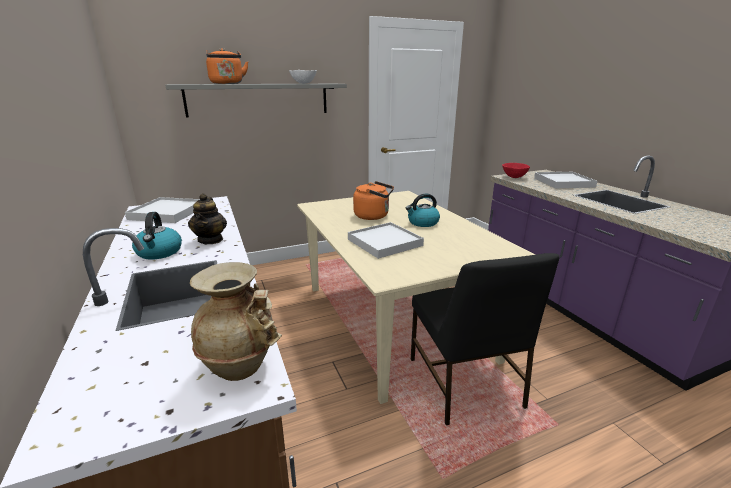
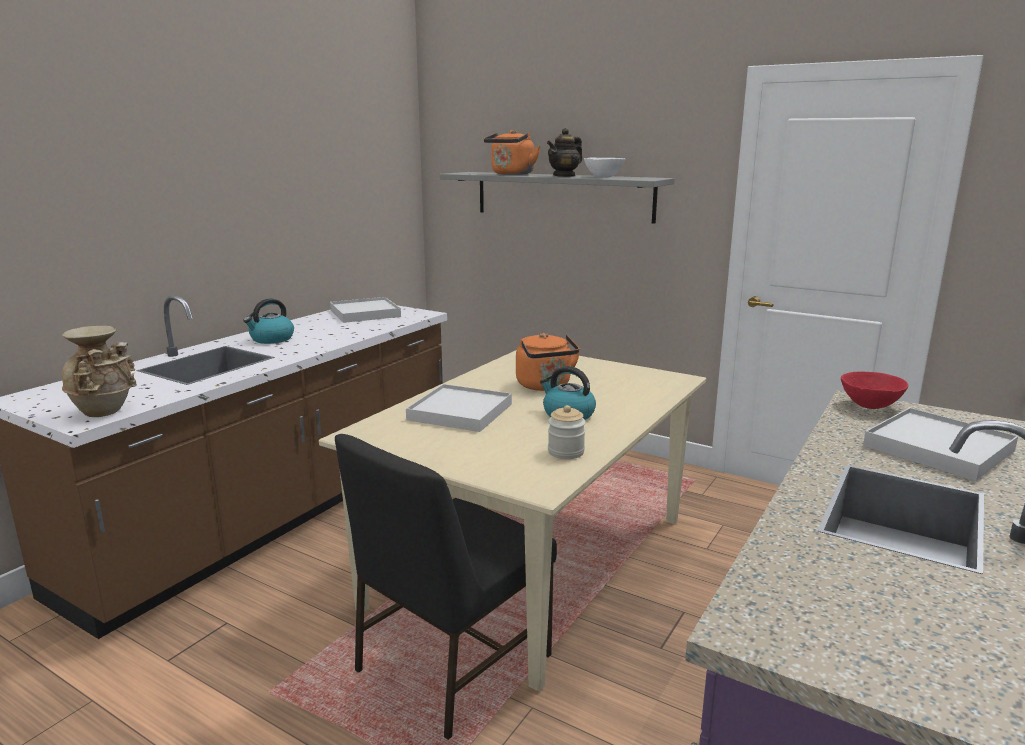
camera: 55 degrees right, 5 degrees down
(211, 240) = (317, 343): teapot -> teapot (564, 176)
(473, 236) = (566, 452): none -> jar

